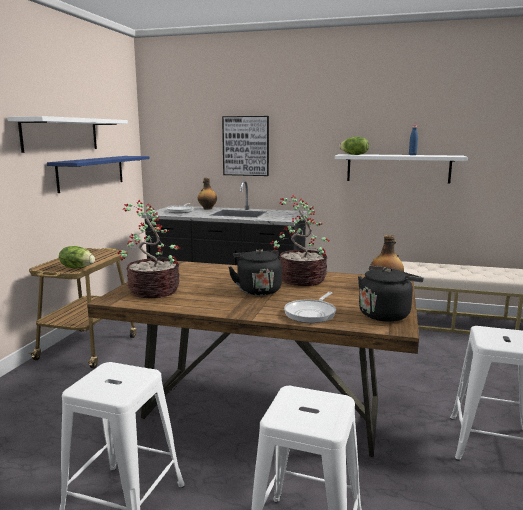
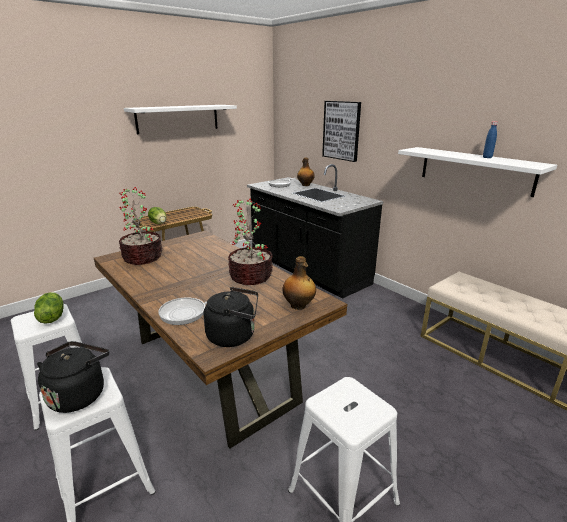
camera: 35 degrees right, 10 degrees up
(91, 172) = (211, 147): blue shelf -> none
(257, 290) = (201, 277): black kettle -> black kettle (79, 394)
(354, 154) = (422, 150): lettuce -> lettuce (51, 317)

